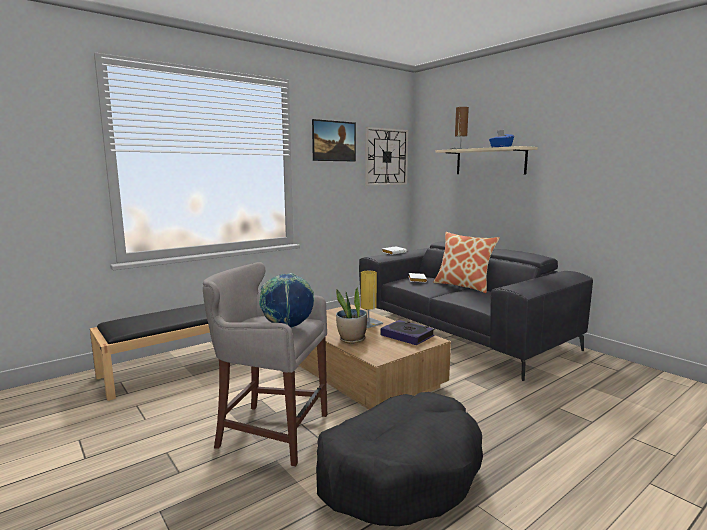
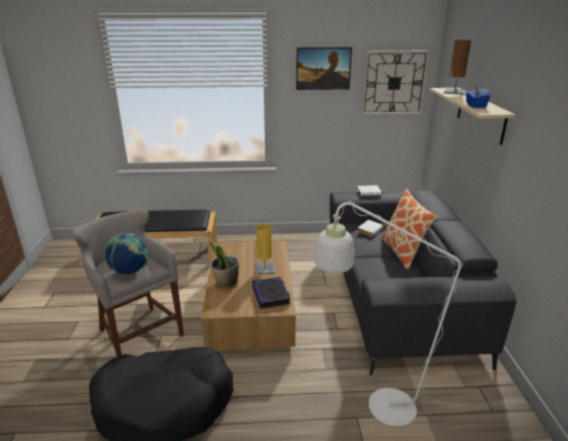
camera: 35 degrees right, 15 degrees up
(560, 395) = (379, 407): none -> white floor lamp

